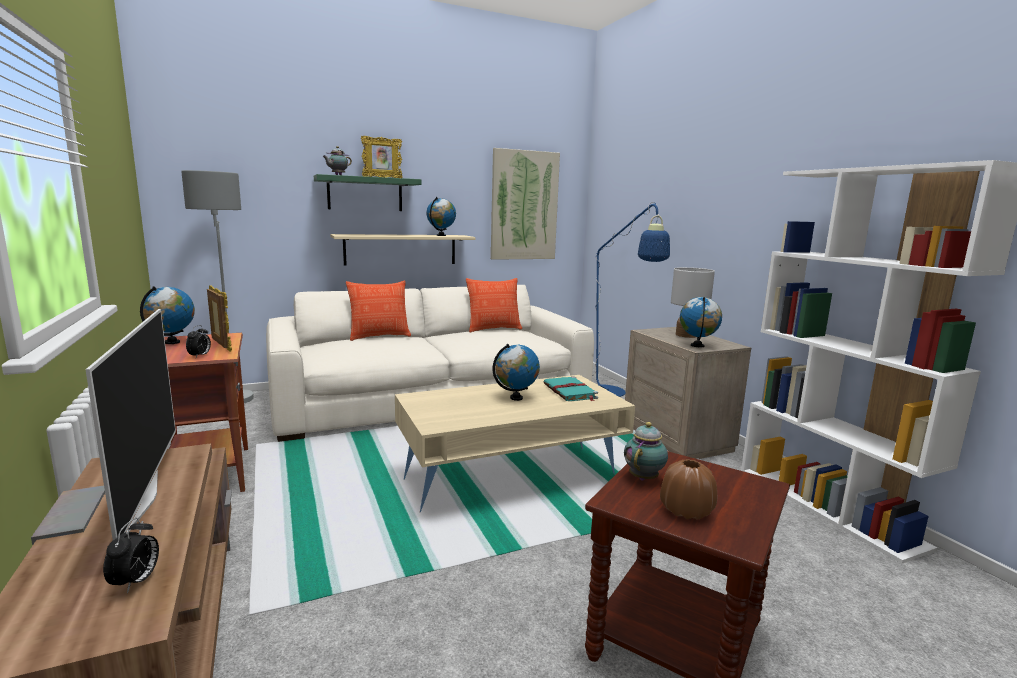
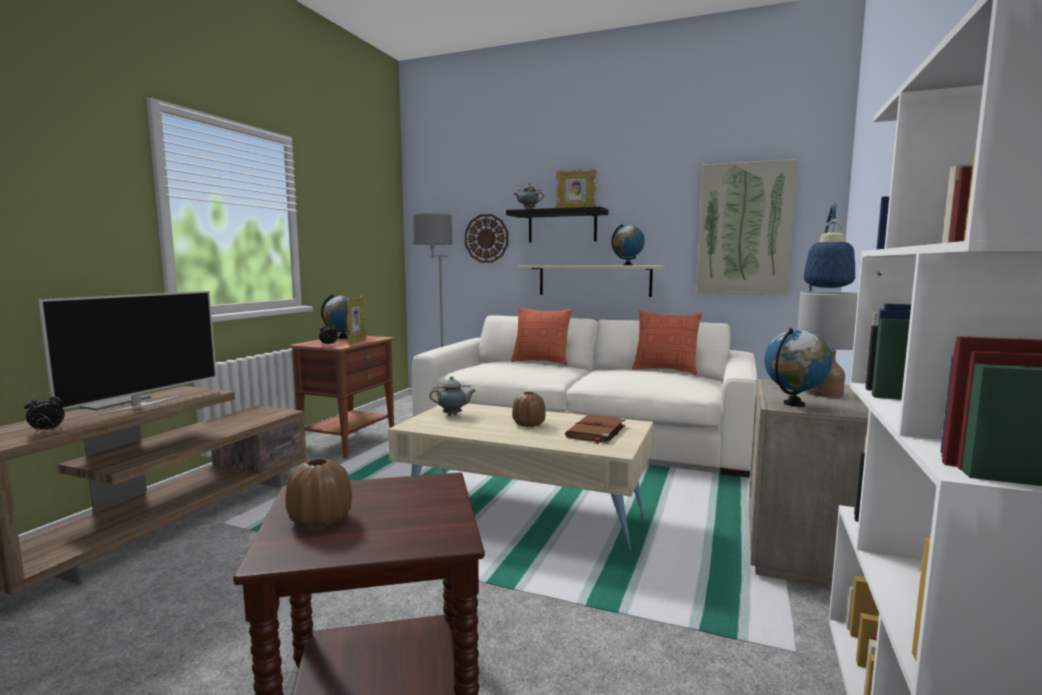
camera: 45 degrees right, 5 degrees down
(272, 202) = (486, 238): none -> wall clock
(365, 194) = (562, 226): green shelf -> black shelf
(516, 398) = (529, 424): globe -> brown vase
(570, 391) = (596, 432): turquoise book -> brown book
(644, 477) = (375, 489): teapot -> teapot (453, 415)

